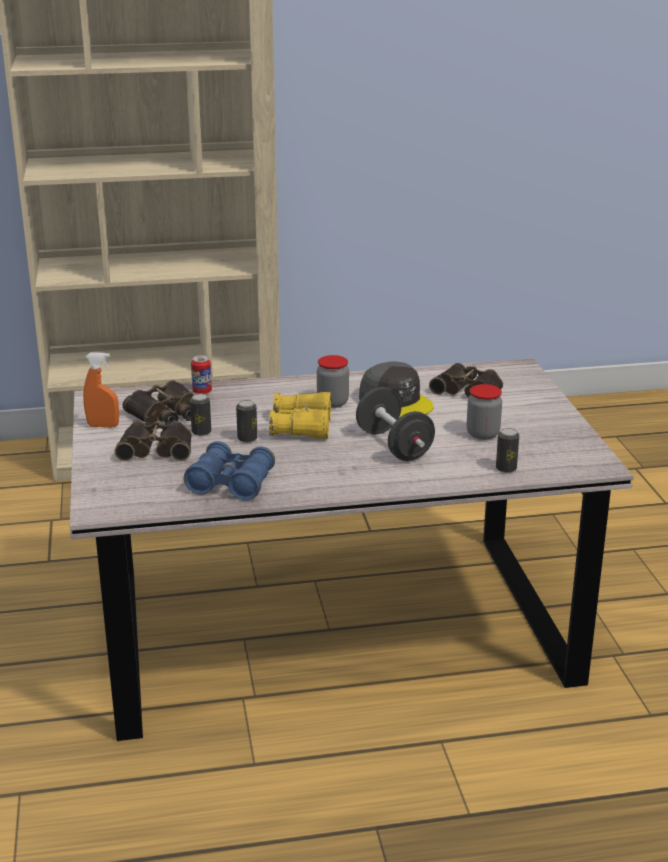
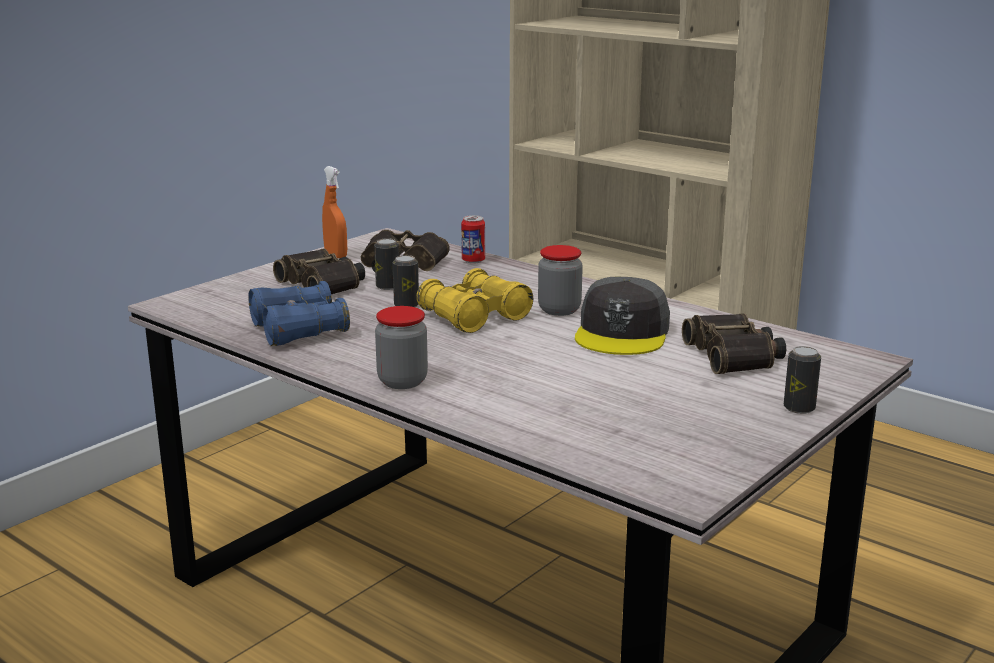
camera: 50 degrees right, 5 degrees down
(394, 445) = (512, 365): black dumbbell -> none
(482, 434) = (632, 397): jar -> jar (402, 381)
(506, 468) = (564, 437): can -> can (799, 408)

